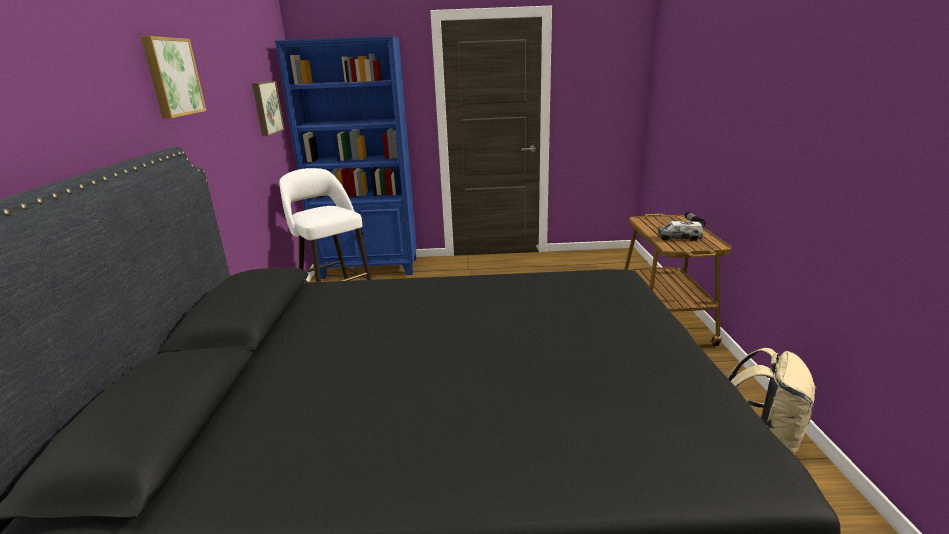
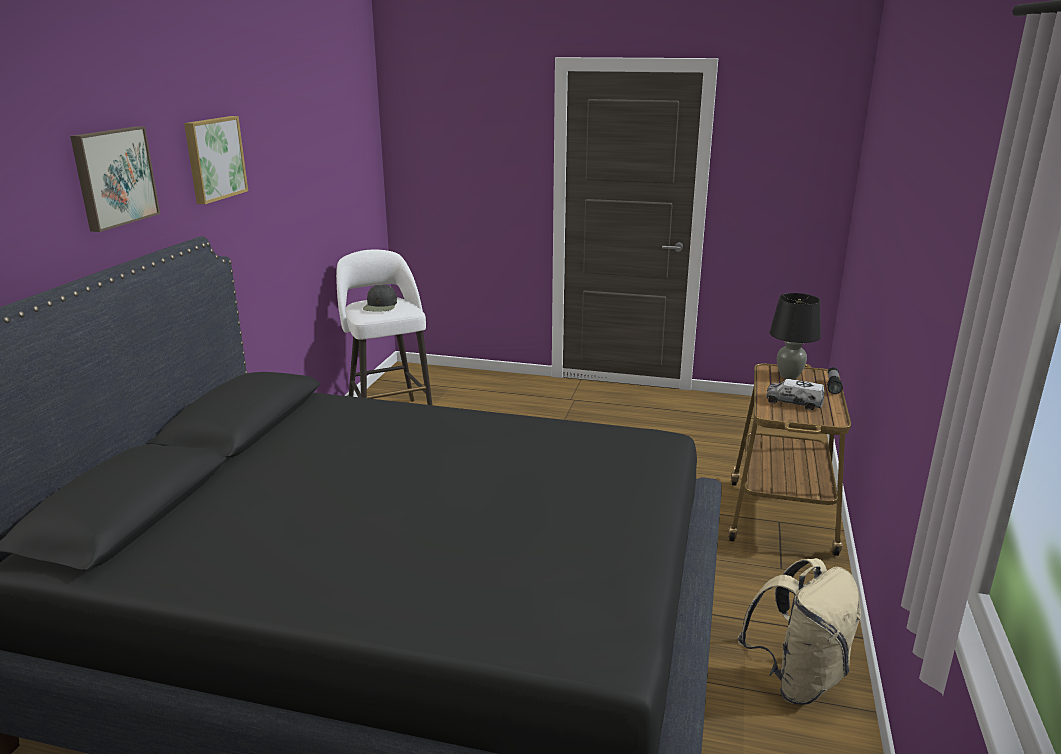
camera: 15 degrees right, 0 degrees up
(266, 108) = (334, 174): picture -> picture (113, 177)
(322, 212) = (380, 306): none -> black cap
(370, 268) = (448, 379): blue bookcase -> none
(658, 222) = (789, 376): none -> black table lamp

